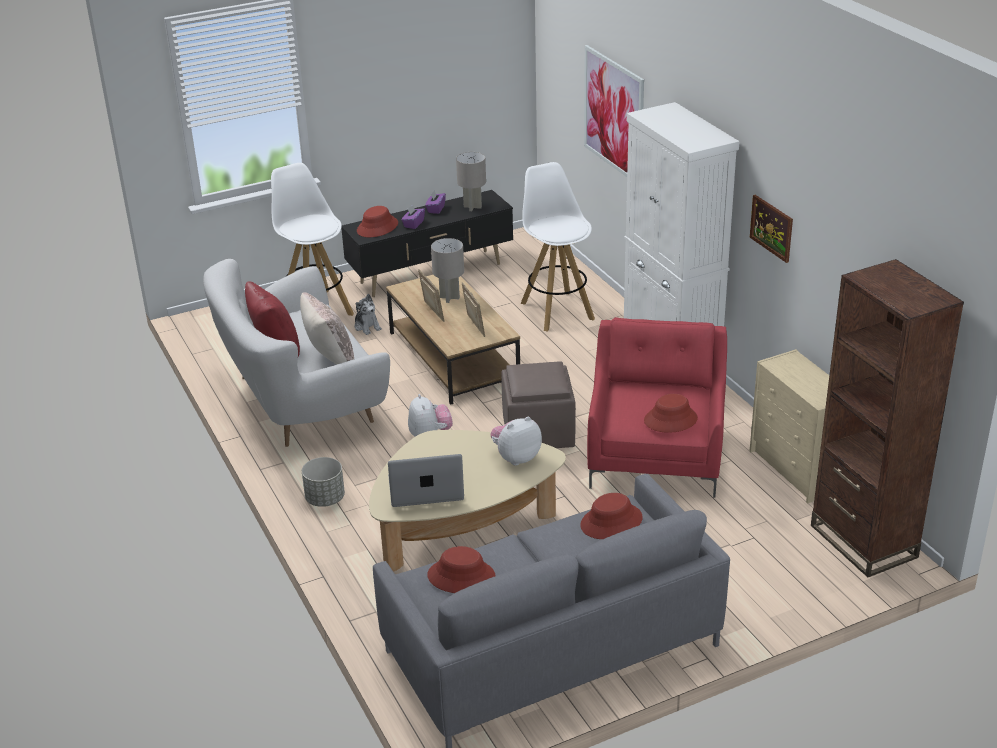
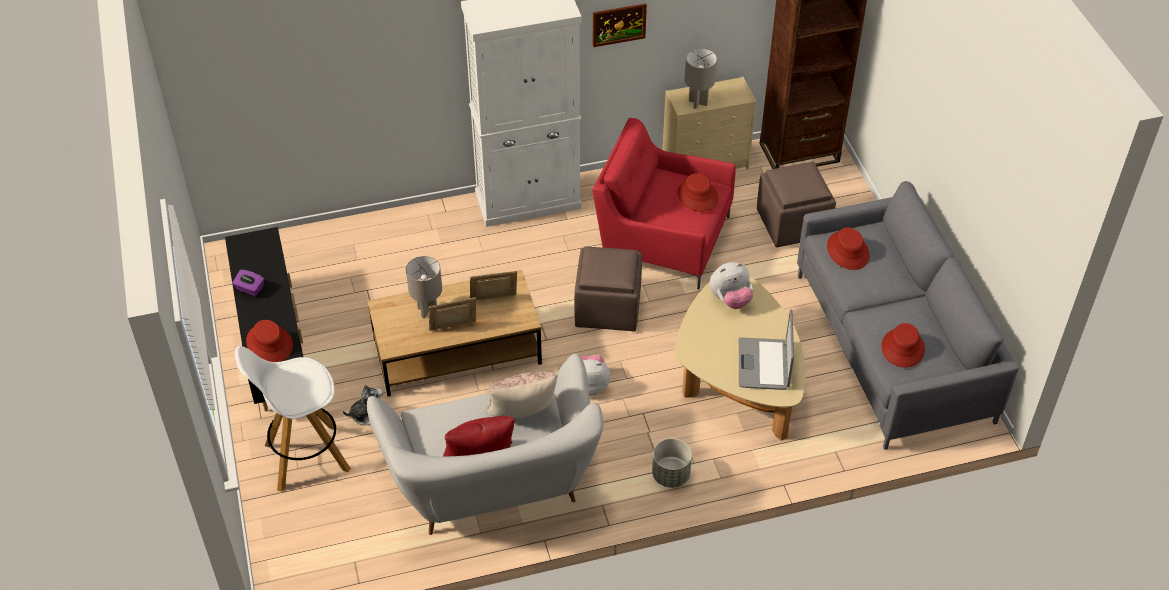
camera: 80 degrees left, 15 degrees up
(413, 224) = (277, 312): purple tissue box -> none
(472, 207) = (261, 258): grey table lamp -> grey table lamp (698, 102)
(516, 457) = (730, 299): plush toy -> plush toy turned 90 degrees counterclockwise
(556, 310) = (398, 259): white stool -> none
(613, 114) = (347, 64): picture -> none
(729, 546) = (791, 223): none -> brown ottoman

